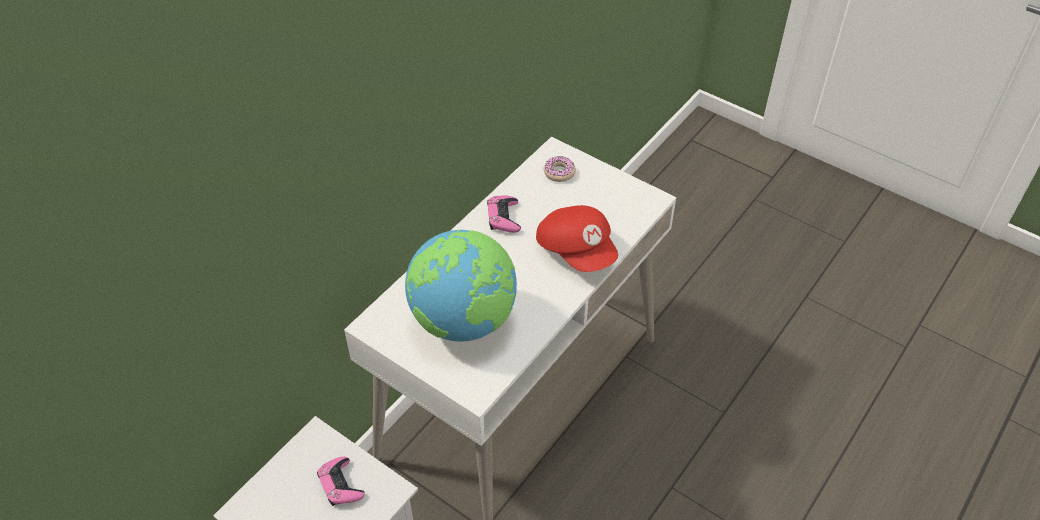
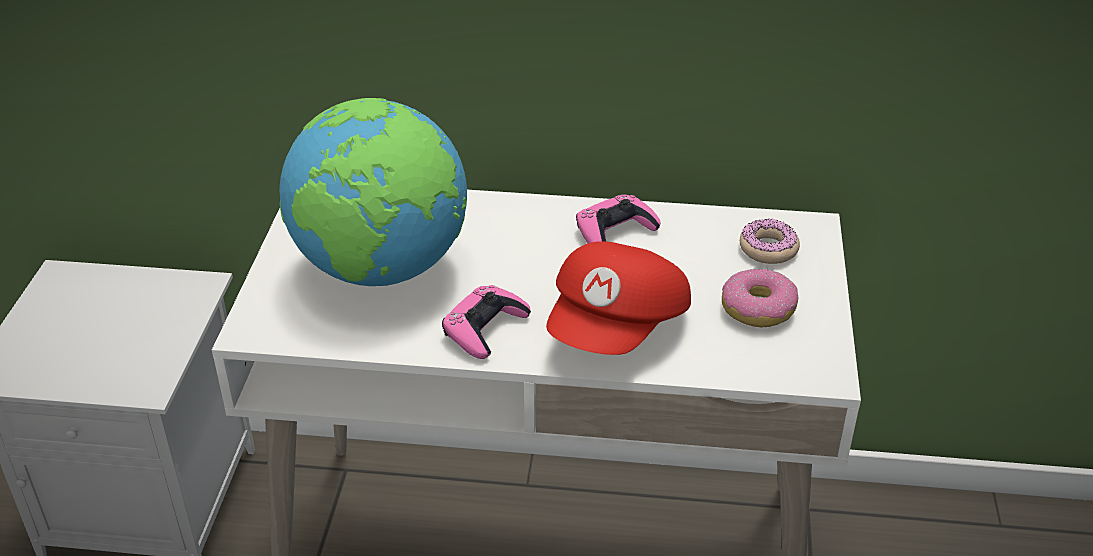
camera: 60 degrees right, 10 degrees down
(341, 485) = (134, 338): pink game controller -> pink game controller (485, 328)
(598, 197) = (758, 308): none -> donut

